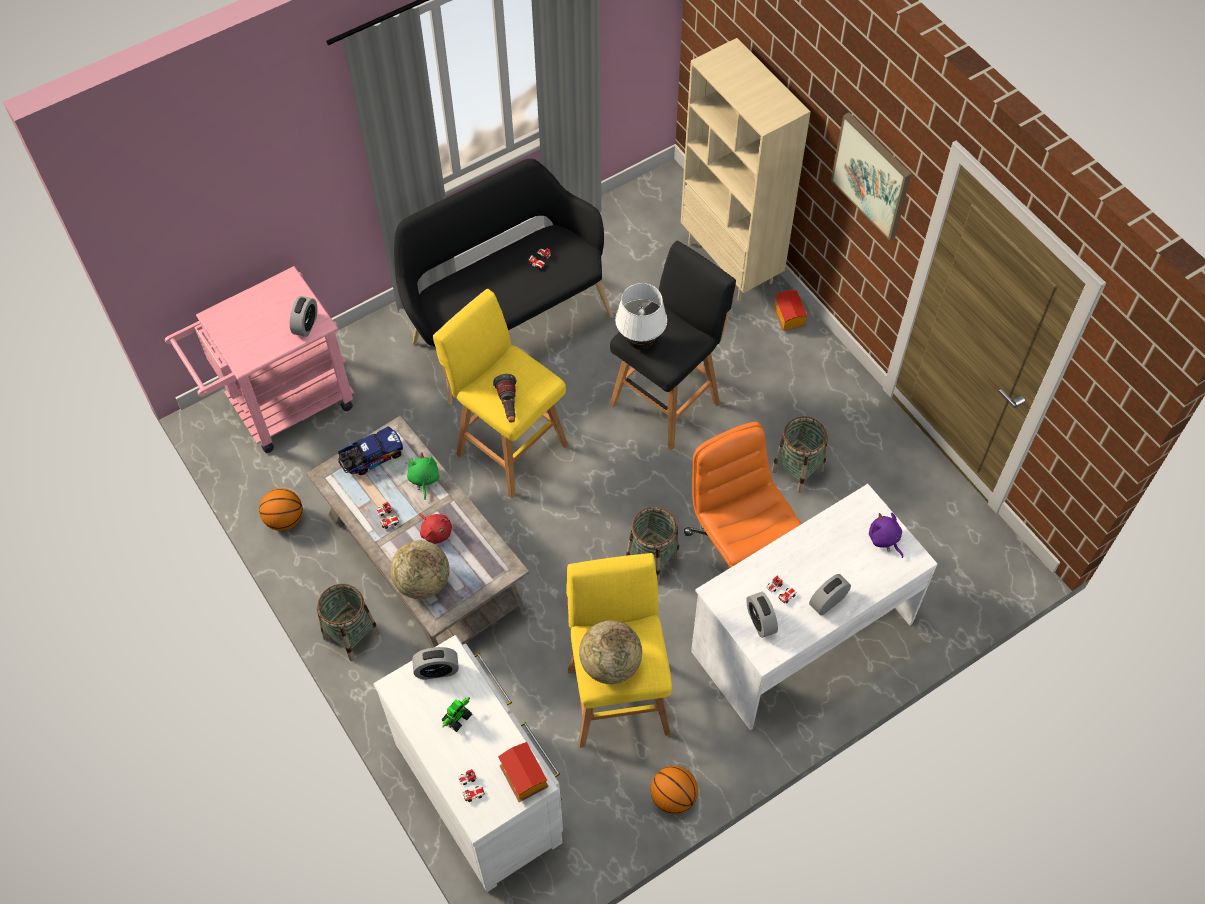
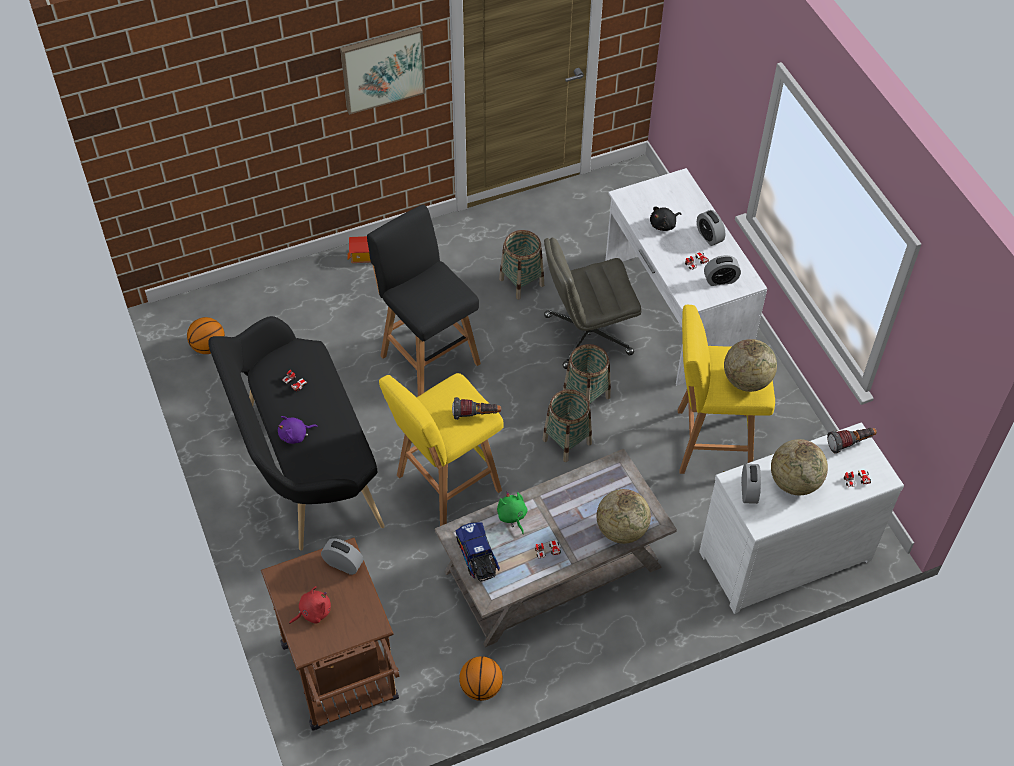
camera: 80 degrees left, 5 degrees down
(280, 407) = (343, 681): pink cart -> brown cart
(351, 635) = (619, 639): basket -> basket (567, 441)
(423, 479) = (512, 516): green plush toy -> green plush toy turned 60 degrees clockwise
(435, 531) = (570, 513): red plush toy -> red plush toy (313, 612)
(457, 718) = (794, 482): toy robot -> globe
(523, 777) = (850, 443): toy house -> flashlight
(640, 343) = (433, 308): white table lamp -> none
(673, 797) = (801, 420): basketball -> basketball (209, 347)
(731, 263) = (291, 284): beige bookcase -> none
(739, 548) = (587, 335): orange office chair -> grey office chair
(831, 549) = (664, 225): none -> black plush toy
(884, 539) = (660, 192): purple plush toy -> purple plush toy (295, 435)

